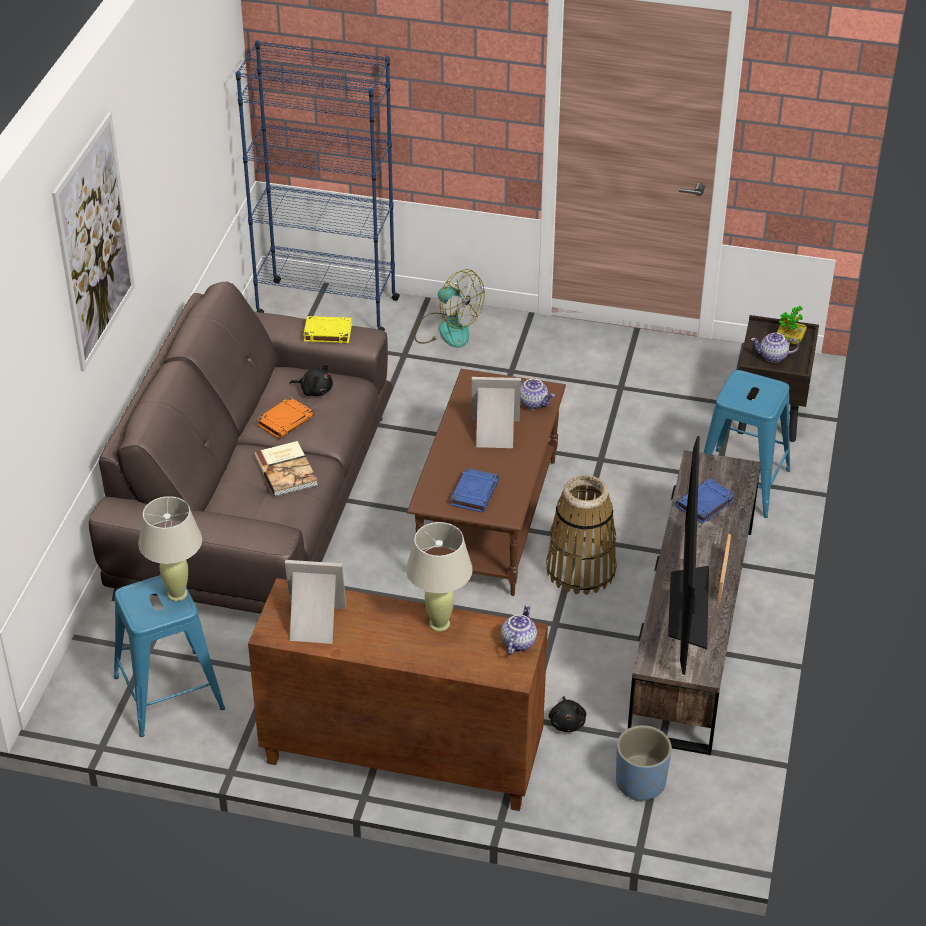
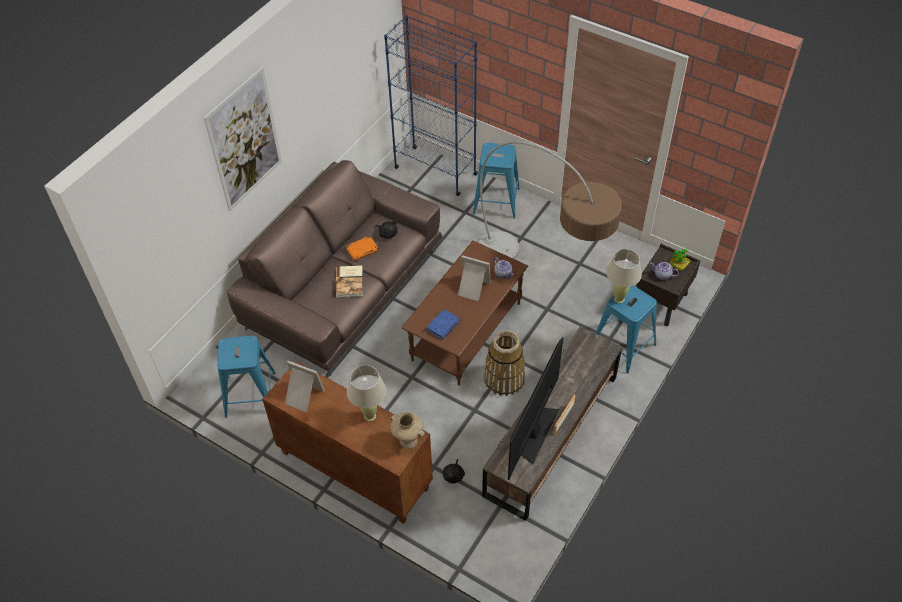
camera: 20 degrees right, 10 degrees up
(177, 594) = (250, 350): beige table lamp -> beige table lamp (619, 299)
(327, 332) = (405, 200): yellow book -> none
(446, 329) = (496, 201): fan -> blue stool
(517, 642) = (407, 440): teapot -> beige vase
(574, 416) = (544, 276): none -> floor lamp
(640, 782) = (478, 526): blue planter -> none
(705, 504) = (575, 366): blue book -> none

